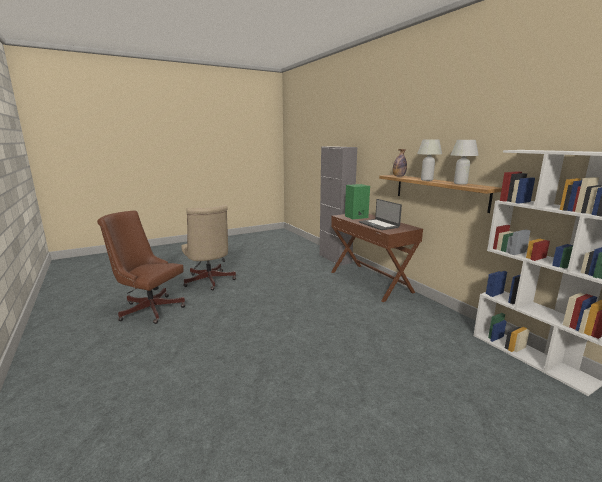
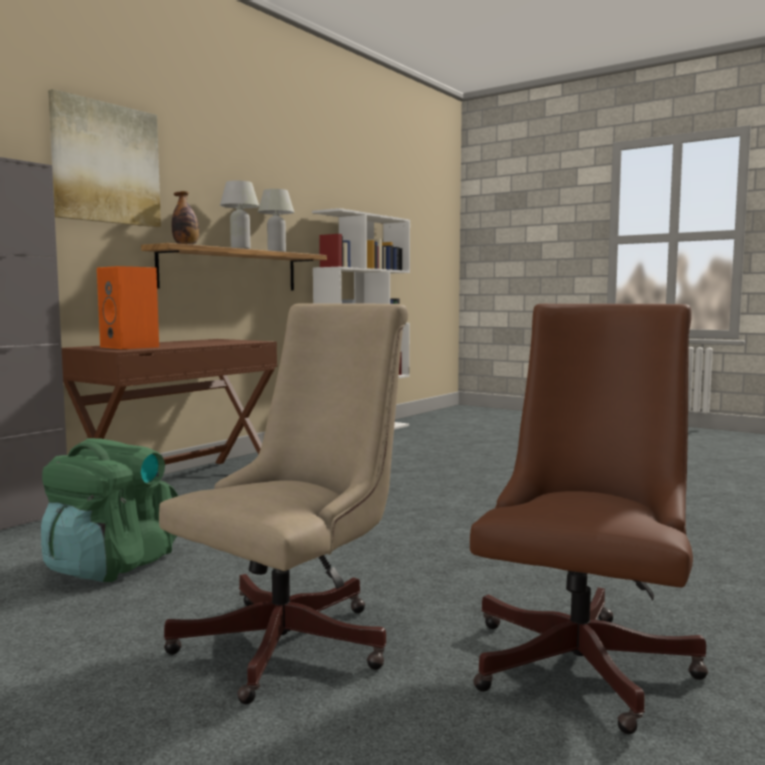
camera: 115 degrees left, 10 degrees down
(149, 308) = (585, 659): brown office chair -> brown office chair turned 150 degrees counterclockwise
(281, 269) = (110, 566): none -> green backpack
(356, 217) = (131, 347): green speaker -> orange speaker
(379, 225) = (206, 343): laptop -> none
(385, 138) = (106, 163): none -> picture

